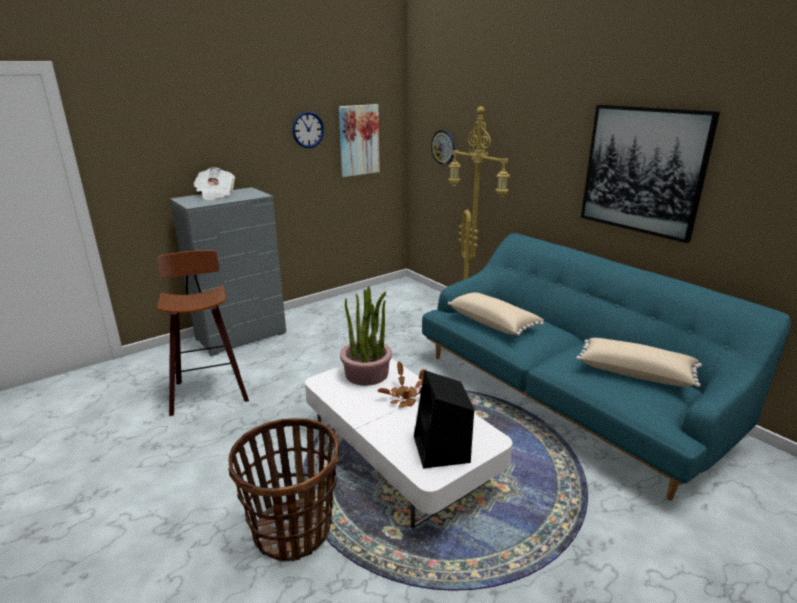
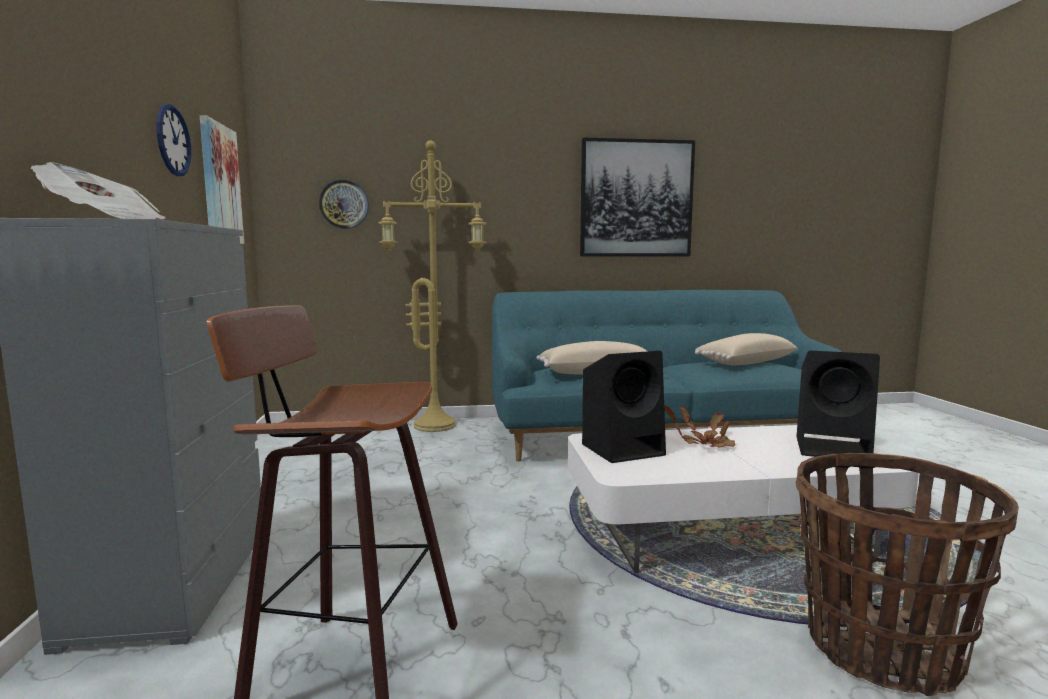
camera: 60 degrees left, 15 degrees down
(367, 374) = (624, 449): potted plant -> black speaker

